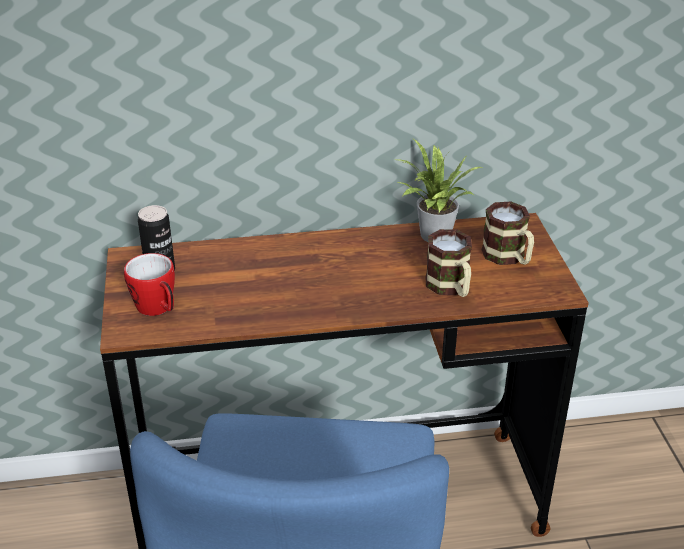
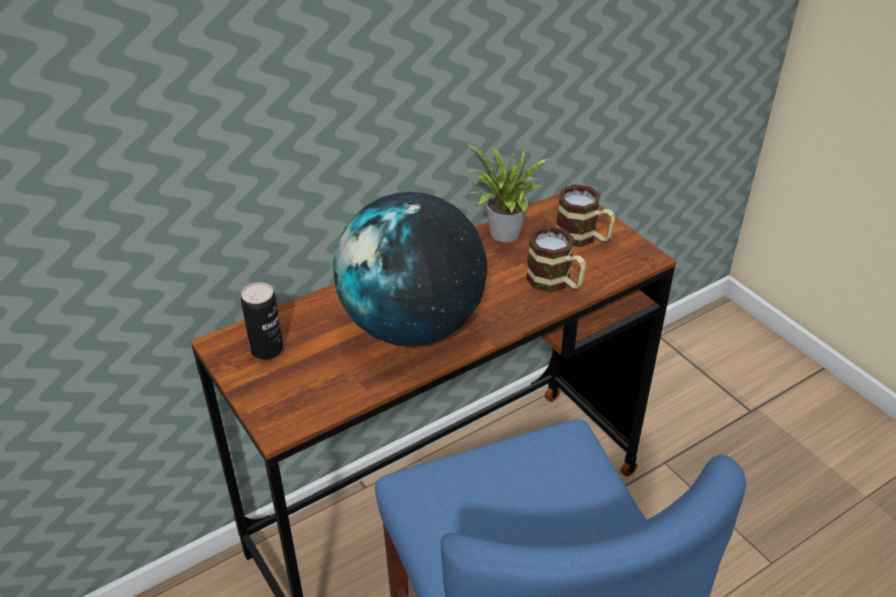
camera: 25 degrees left, 5 degrees up
(158, 309) = (296, 392): mug -> none
(293, 287) = (413, 326): none -> globe

